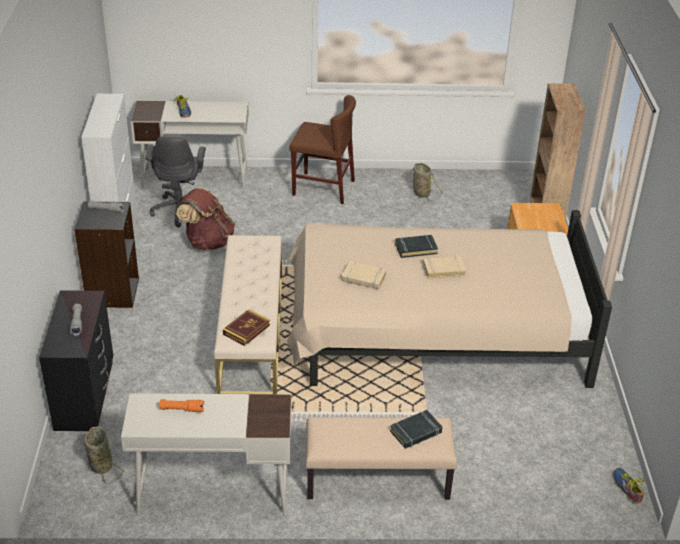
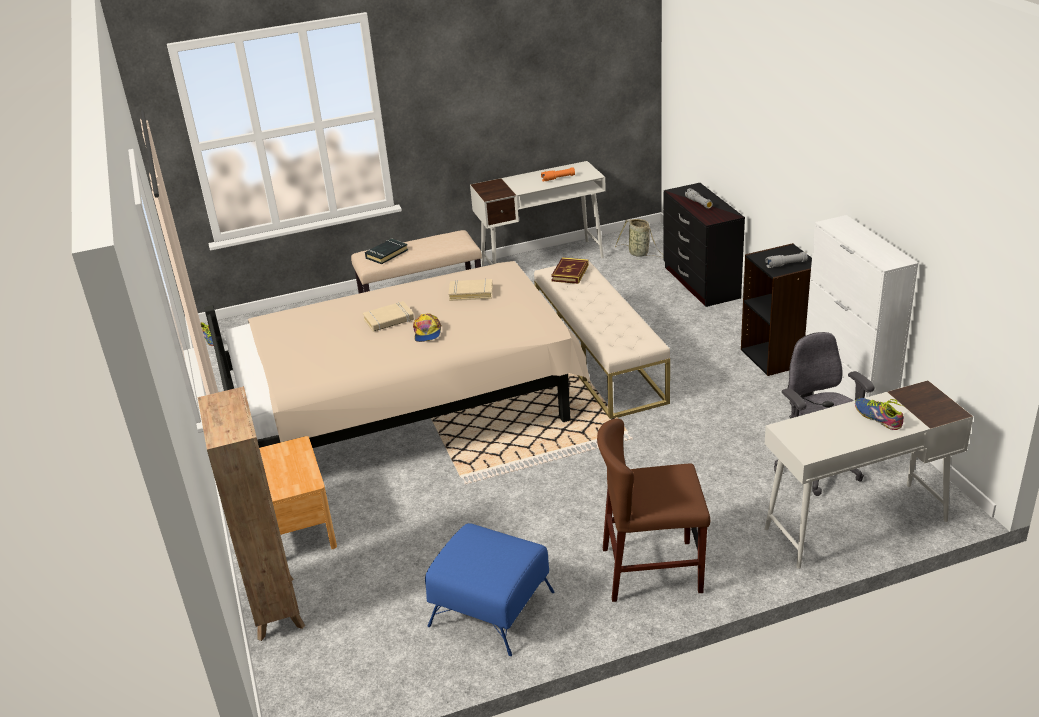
camera: 165 degrees right, 5 degrees down
(208, 242) = (737, 437): brown backpack -> none
(416, 248) = (427, 332): black book -> cap
(420, 193) = (492, 609): basket -> blue ottoman

